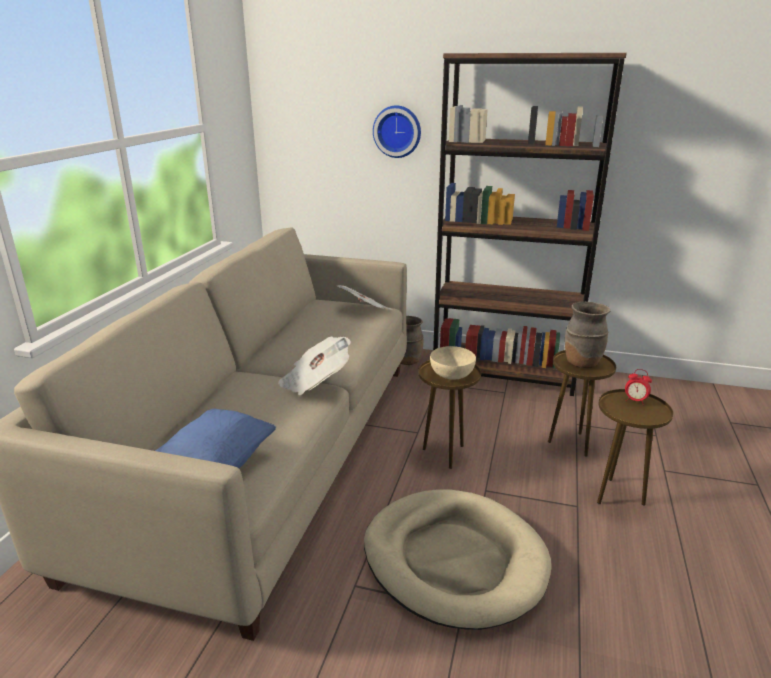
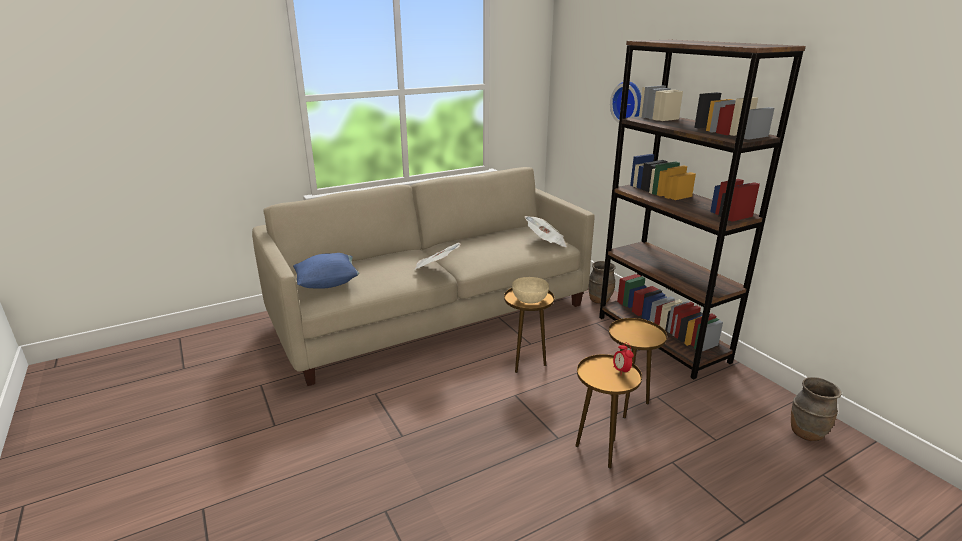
camera: 45 degrees right, 0 degrees up
(454, 560) = (436, 414): beige dog bed -> none
(581, 363) = (638, 332): brown vase -> brown vase (806, 433)

